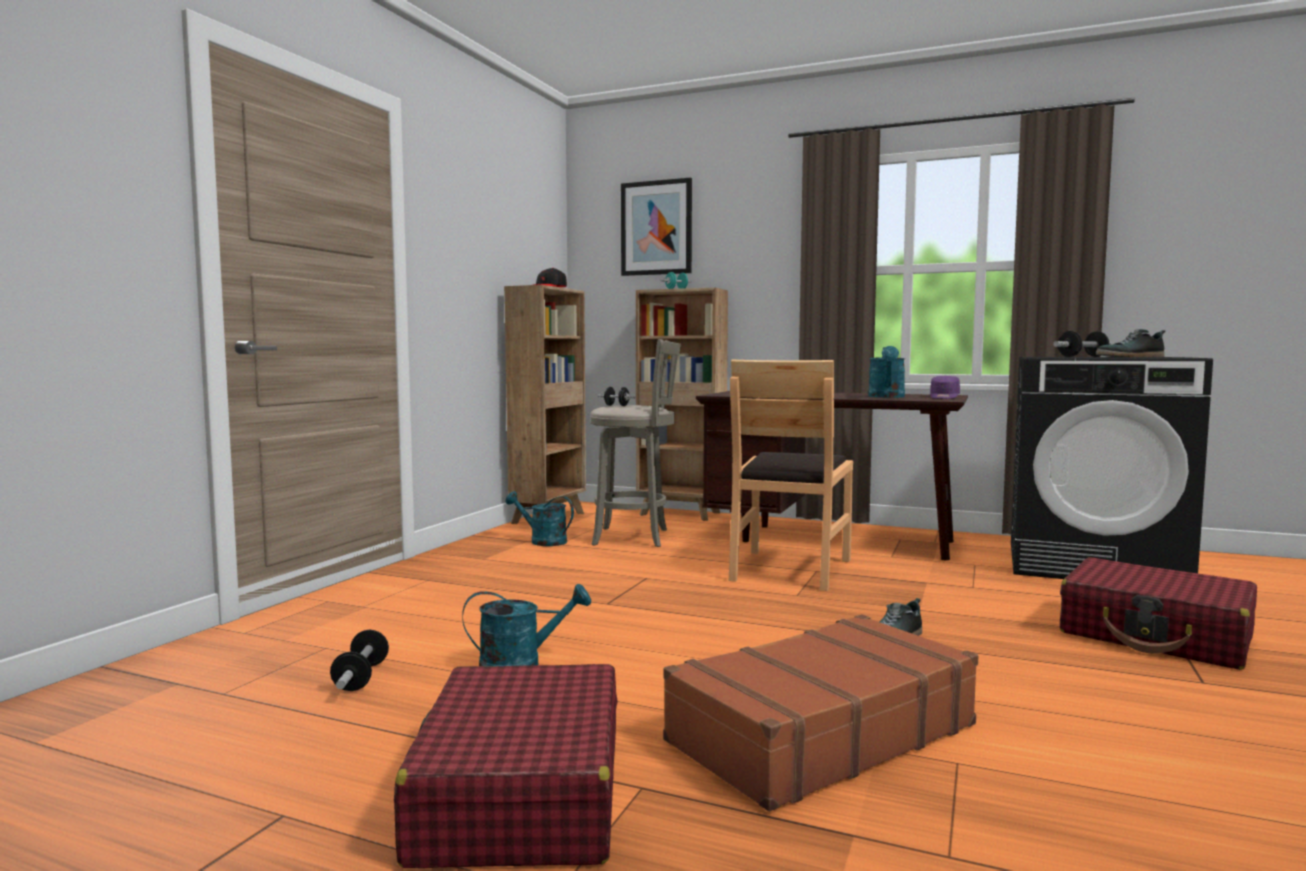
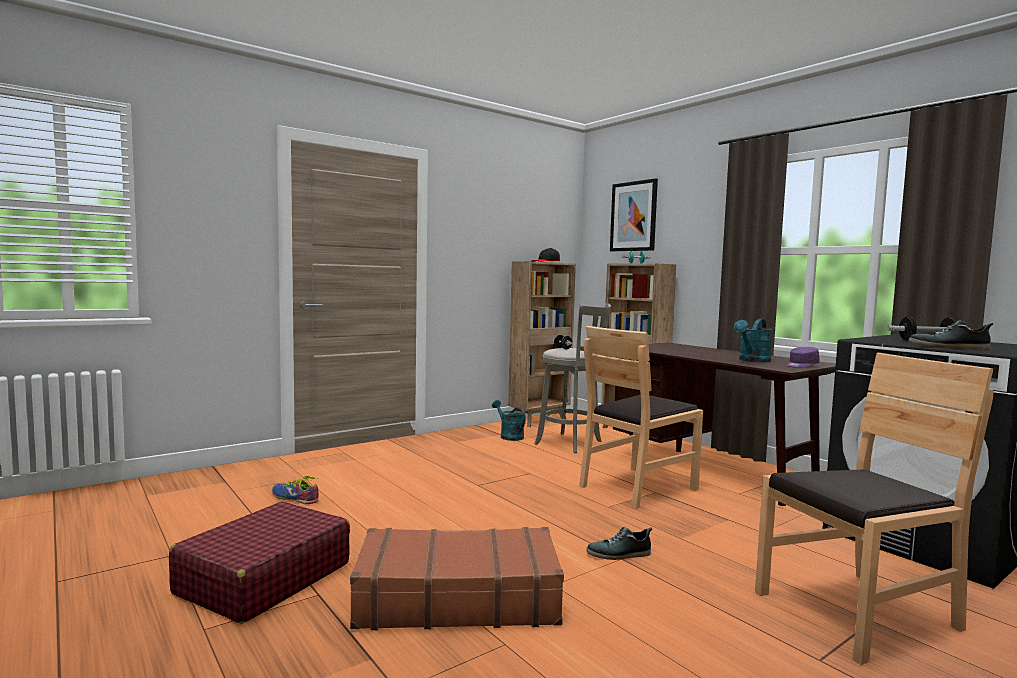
camera: 30 degrees right, 0 degrees up
(361, 677) = (294, 498): dumbbell -> shoe
(521, 664) = (373, 510): turquoise watering can -> none
(1156, 635) = (857, 612): red suitcase -> brown chair

